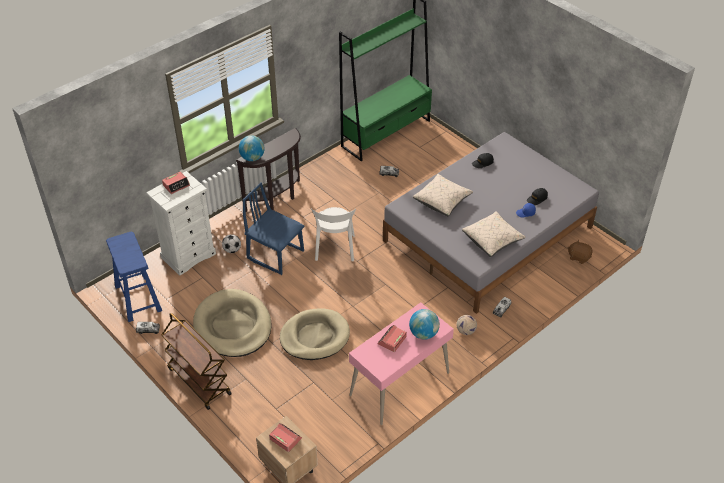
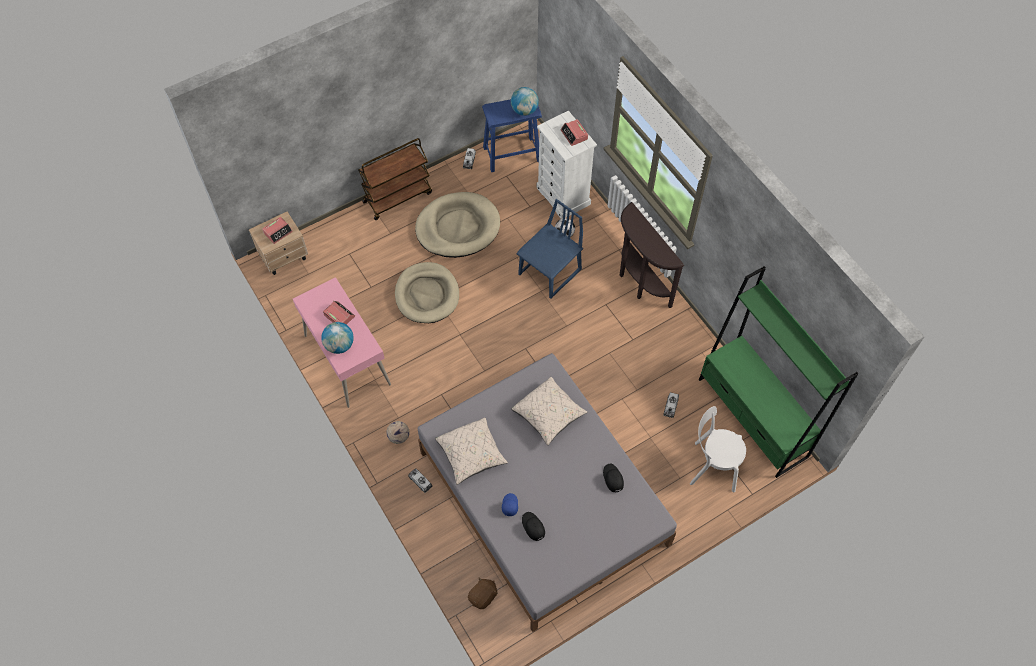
camera: 100 degrees right, 15 degrees up
(252, 158) = (631, 216): globe -> globe (524, 110)
(335, 249) = (547, 329): white chair -> white chair (711, 466)

